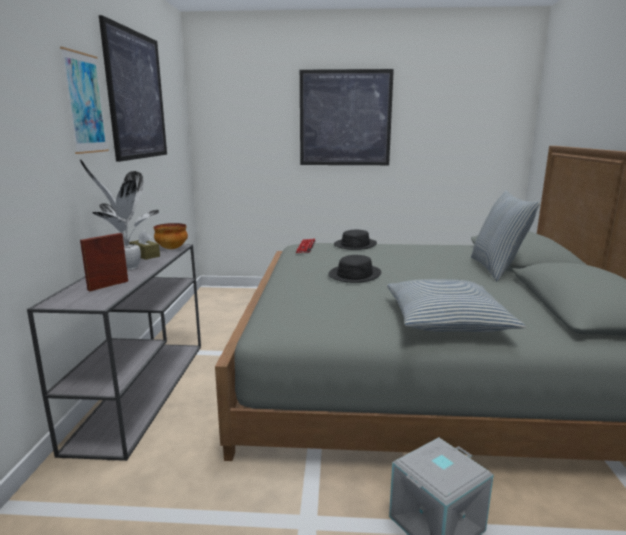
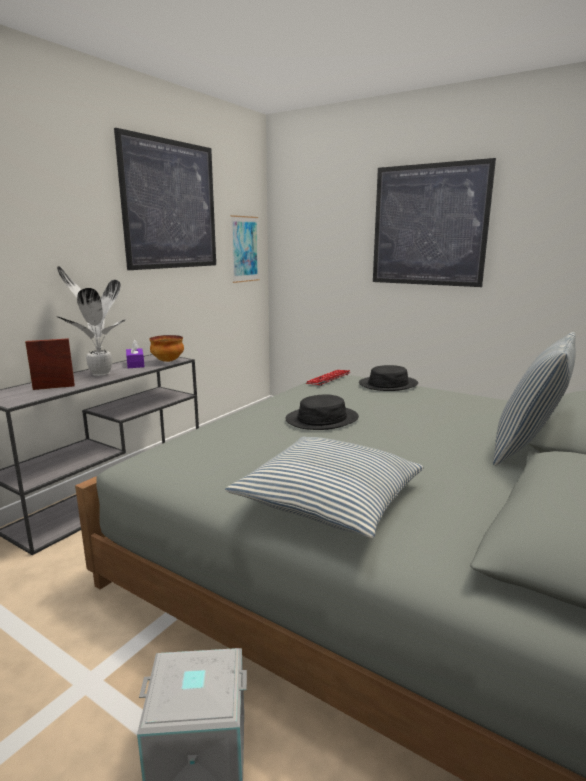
camera: 30 degrees right, 0 degrees up
(85, 103) = (83, 214): picture -> picture (244, 249)
(145, 255) = (135, 364): brown tissue box -> purple tissue box

